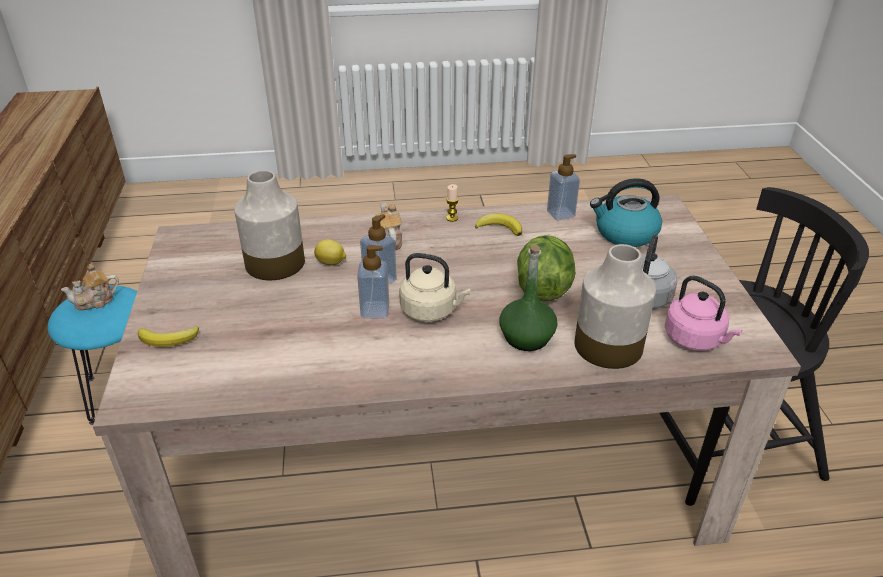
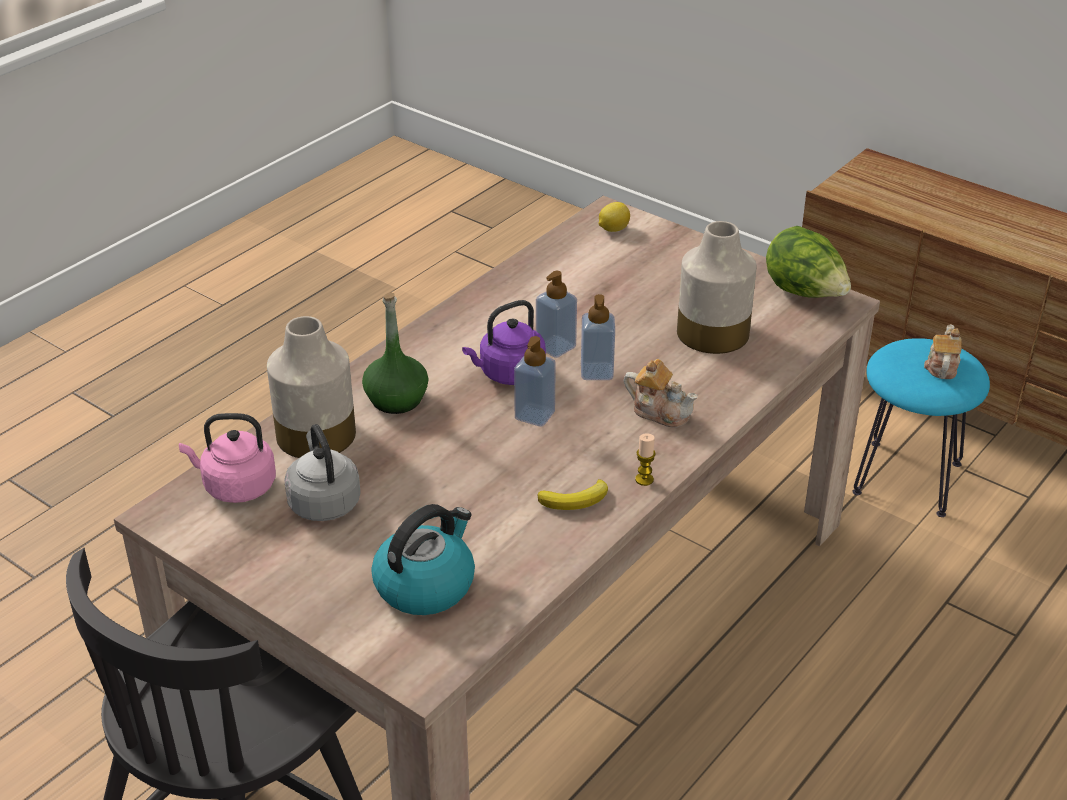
camera: 135 degrees right, 0 degrees up
(169, 339) = (663, 246): banana -> none
(331, 263) = (666, 360): lemon -> lemon (613, 229)
(431, 311) = (509, 374): beige kettle -> purple kettle
(543, 287) = (439, 455): lettuce -> lettuce (805, 293)
(560, 214) = (535, 567): soap dispenser -> soap dispenser (534, 415)

